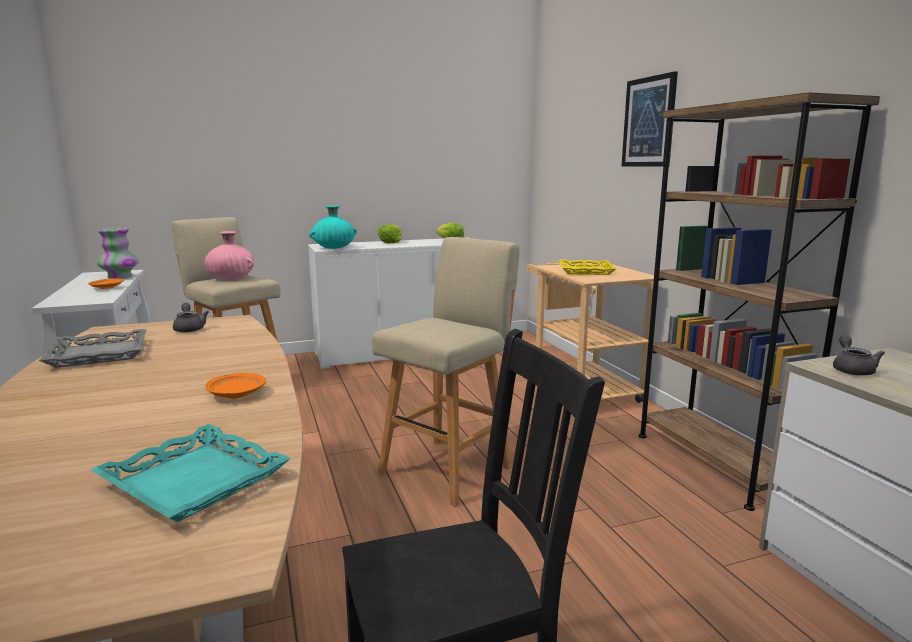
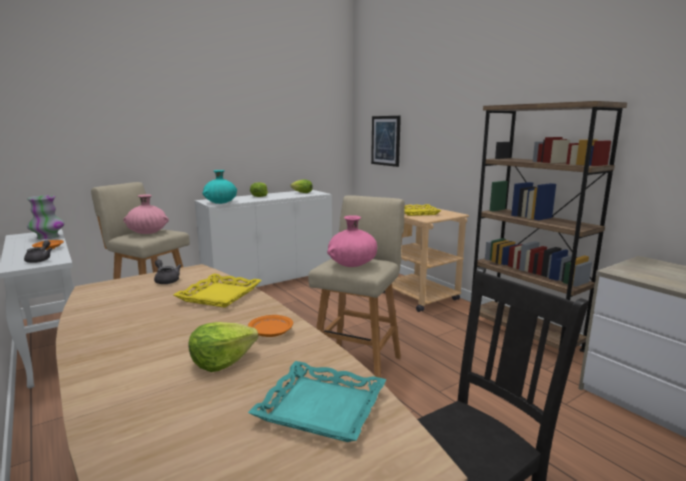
camera: 15 degrees left, 0 degrees up
(99, 354) = (113, 310): grey tray -> none
(147, 417) = (222, 361): none -> lettuce
(228, 348) = (219, 295): none -> yellow tray
(431, 329) = (352, 264): none -> pink vase
(649, 122) = (453, 110): picture -> picture (386, 140)
(852, 369) = (635, 272): grey teapot -> grey teapot (40, 259)

